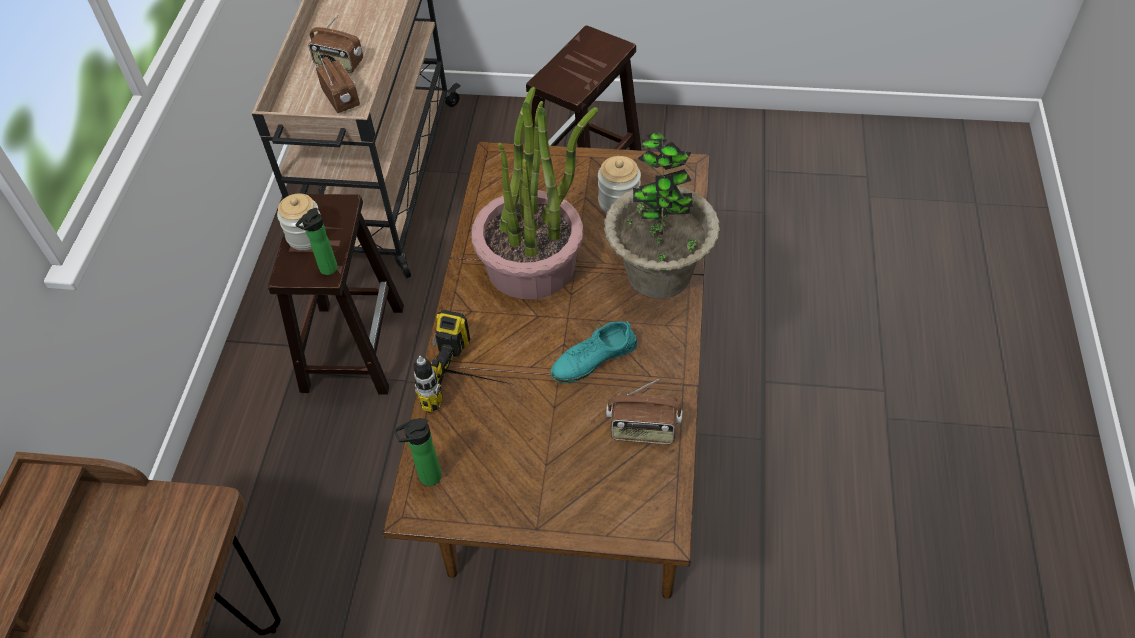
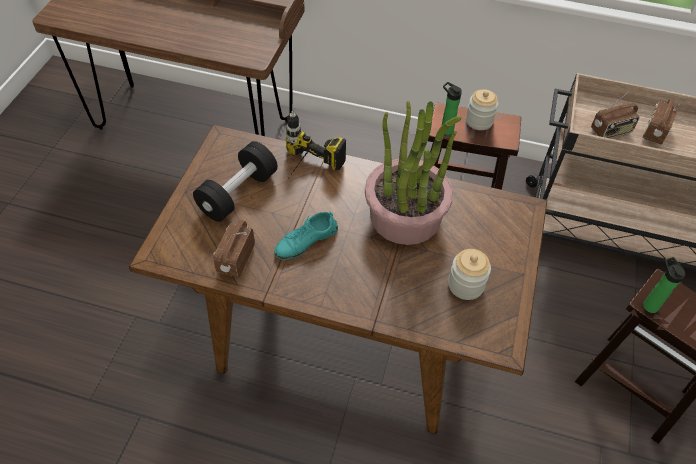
camera: 95 degrees right, 0 degrees up
(426, 478) = (241, 145): bottle -> bottle (649, 304)
(527, 456) = (238, 193): none -> black dumbbell
(593, 359) = (306, 241): turquoise shoe -> turquoise shoe turned 105 degrees counterclockwise
(659, 273) = (379, 298): potted plant -> none

